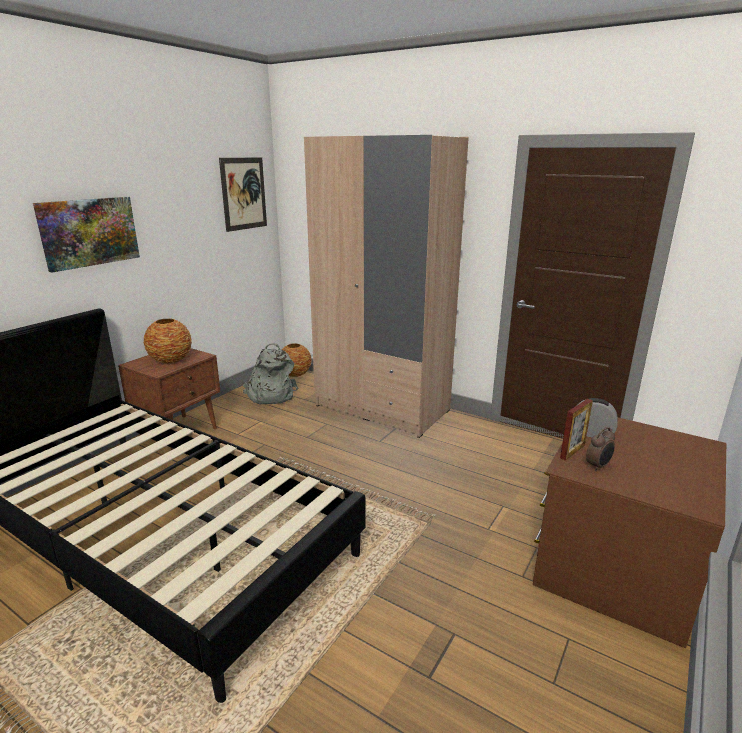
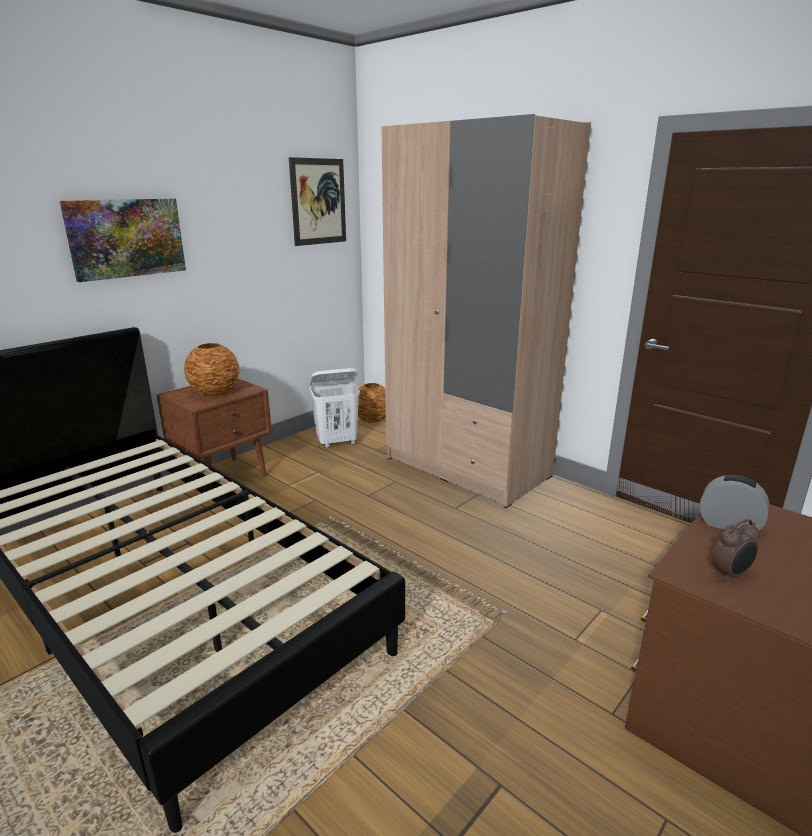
camera: 10 degrees right, 0 degrees up
(270, 395) = (337, 442): grey backpack -> white laundry basket
(572, 451) = (694, 549): picture frame -> none

